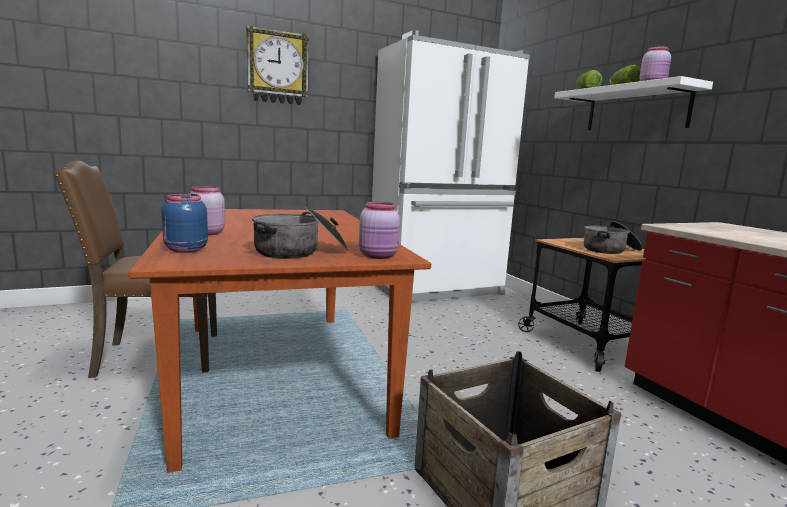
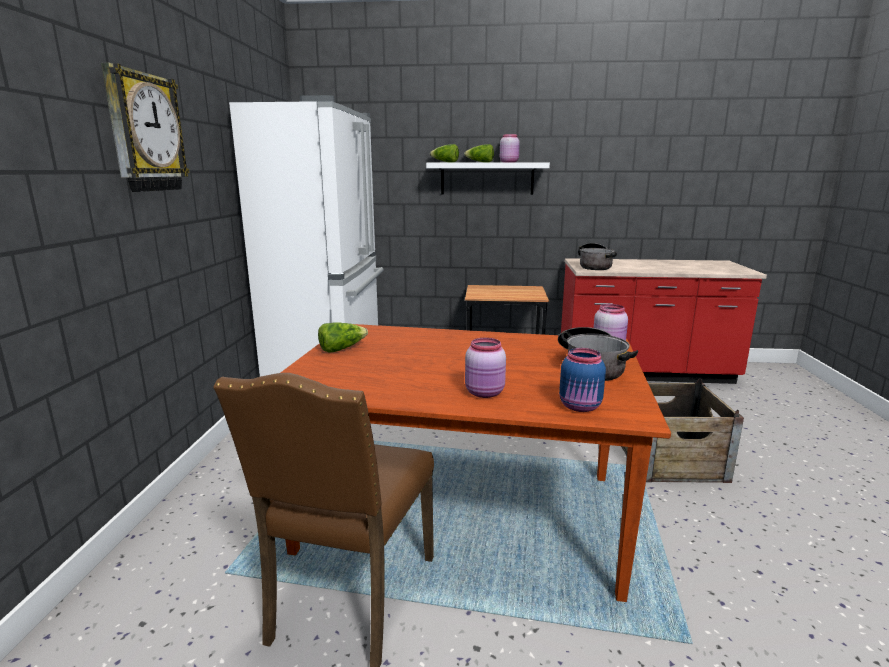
camera: 60 degrees left, 5 degrees up
(280, 212) = (342, 349): none -> lettuce
(610, 250) = (517, 292): cooking pot -> cooking pot (594, 266)

